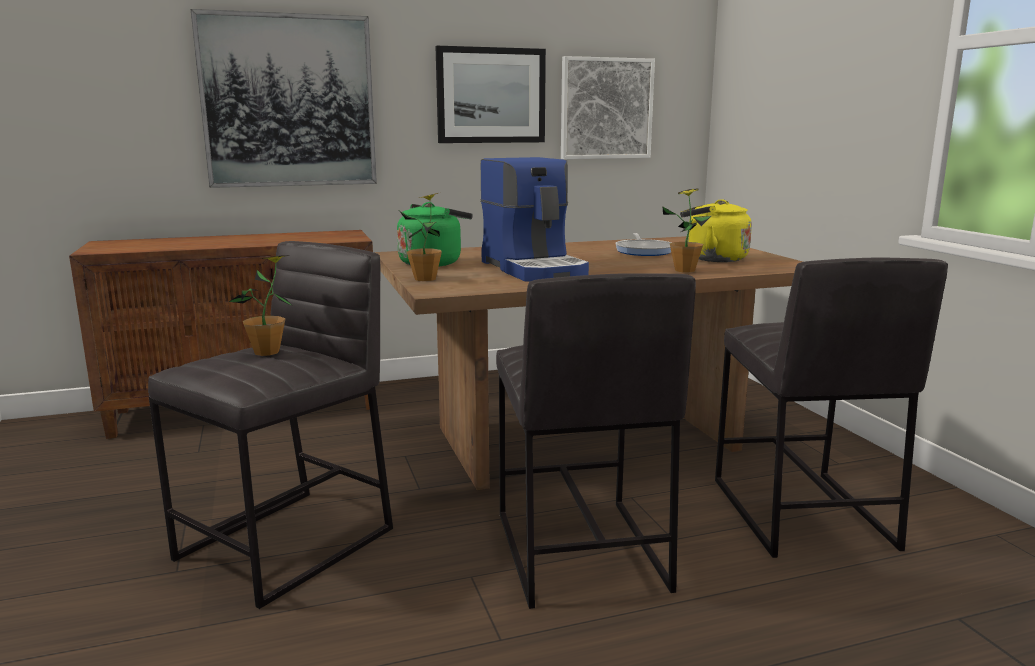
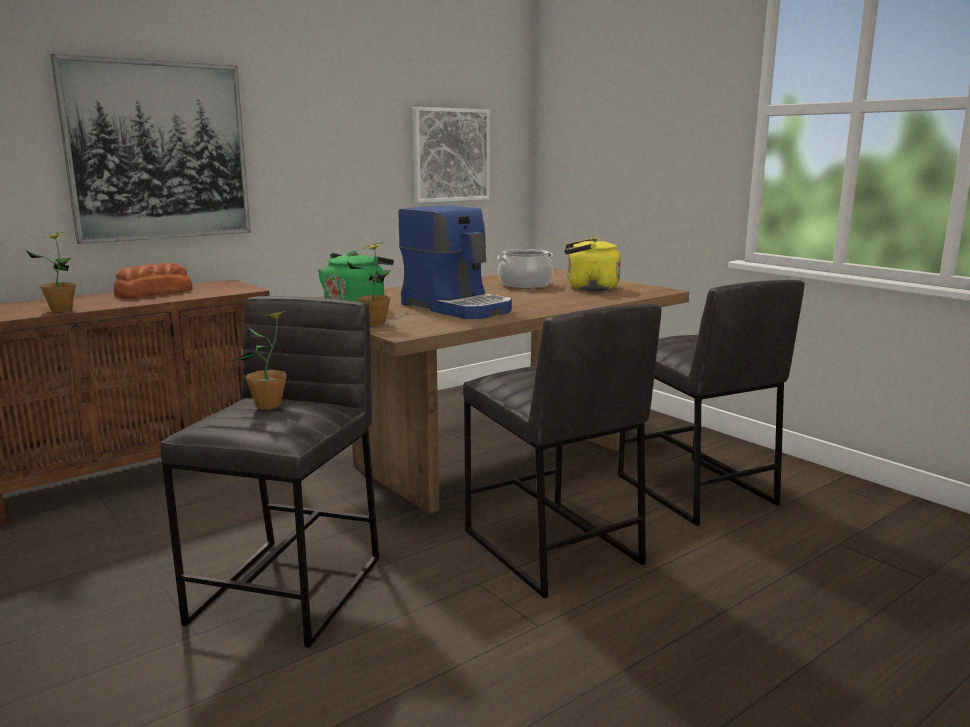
camera: 20 degrees left, 0 degrees up
(270, 237) = (153, 293): none -> bread
(491, 95) = (352, 144): picture -> none
(644, 251) = (525, 285): frying pan -> cooking pot
(685, 270) = (582, 300): potted plant -> potted plant (61, 309)

